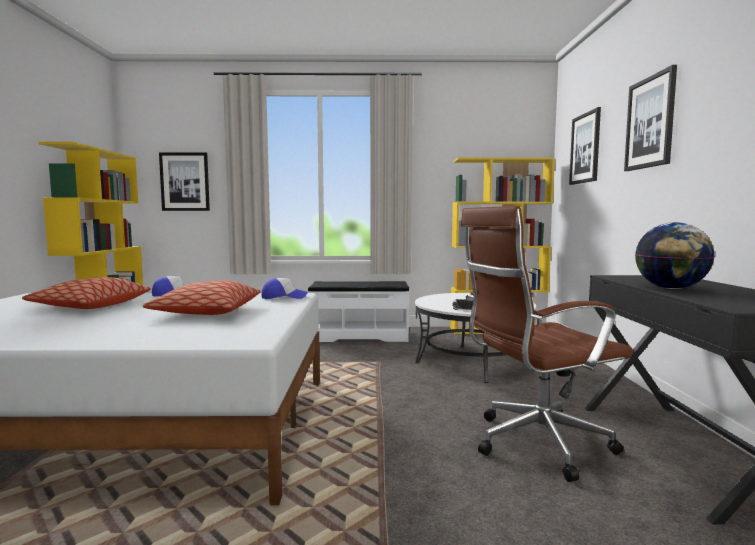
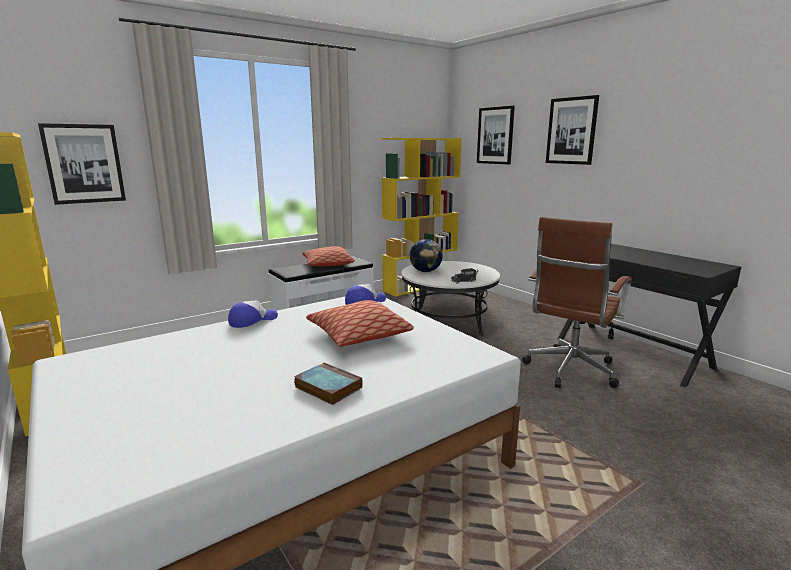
camera: 35 degrees left, 10 degrees up
(78, 331) = (326, 387): none -> book
(90, 306) = (216, 357): pillow -> pillow (328, 264)
(670, 288) = (636, 258): globe -> globe (425, 271)

